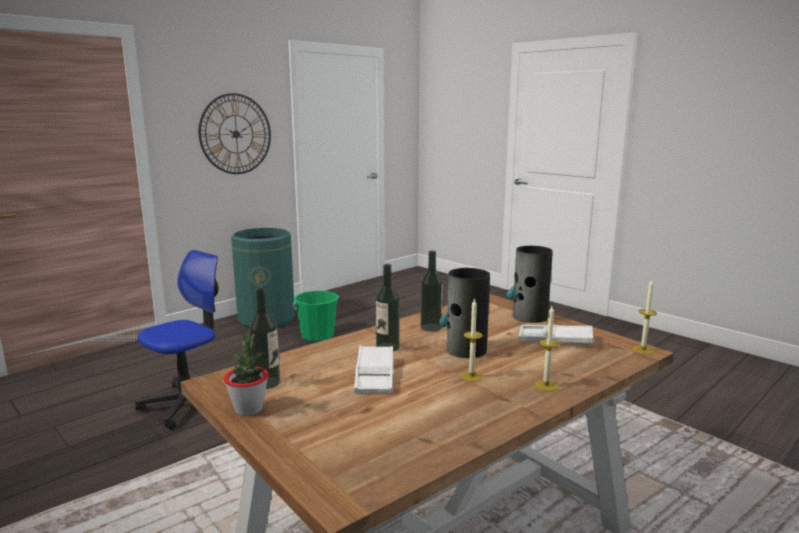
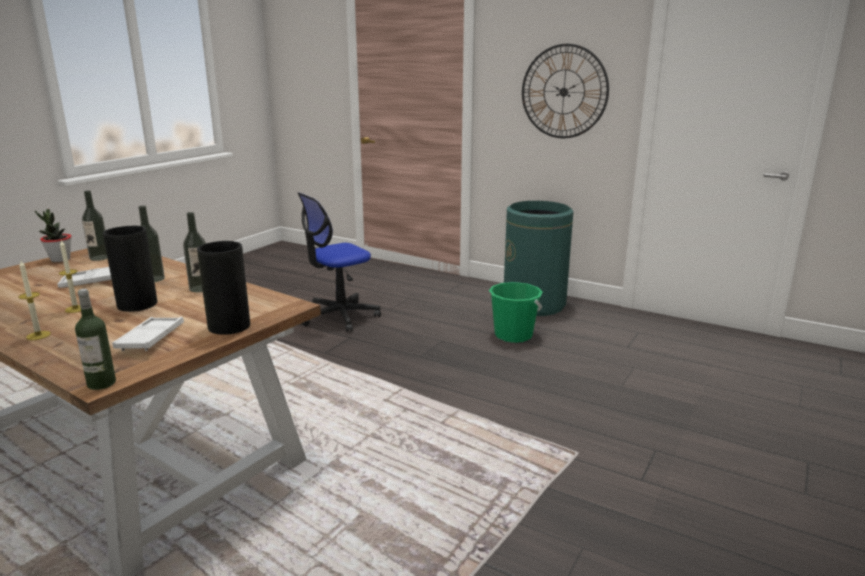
camera: 75 degrees right, 5 degrees up
(189, 404) = (339, 316): office chair -> office chair turned 120 degrees clockwise
(643, 350) = (101, 383): candle -> bottle

